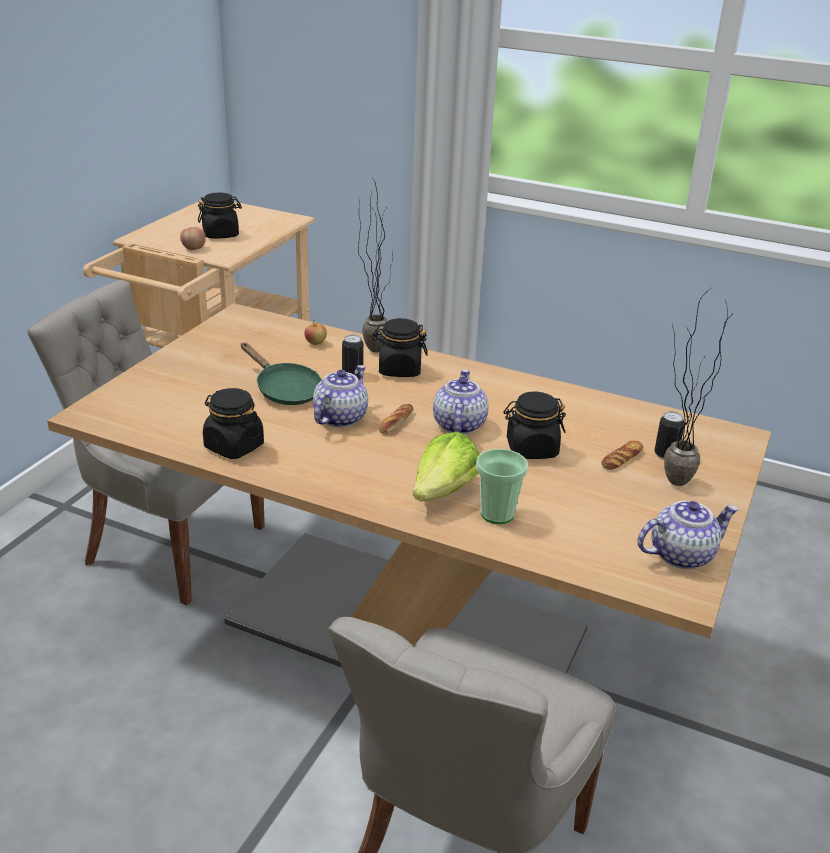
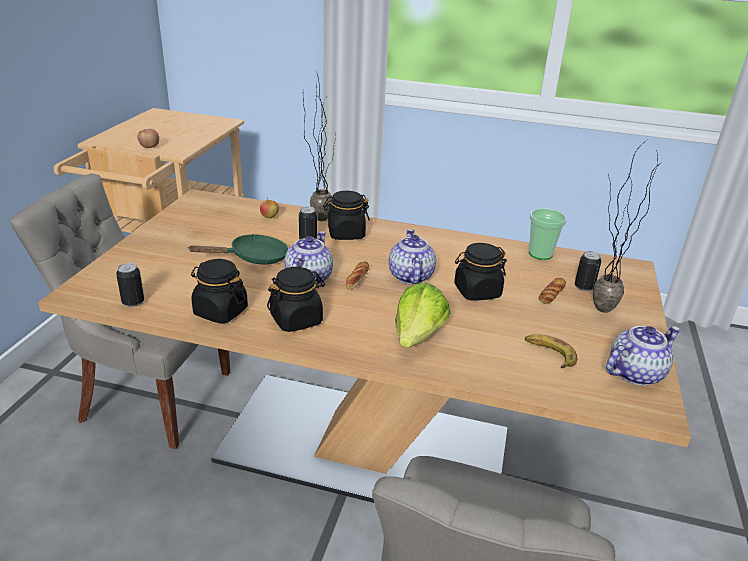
camera: 10 degrees left, 0 degrees up
(144, 428) = (133, 302): none -> can
(221, 234) = (170, 135): black jar -> black jar (296, 319)
(284, 390) = (253, 258): green frying pan -> green frying pan turned 60 degrees counterclockwise
(497, 514) = (470, 351): cup -> cup (540, 254)
(588, 525) = (549, 354): none -> banana

